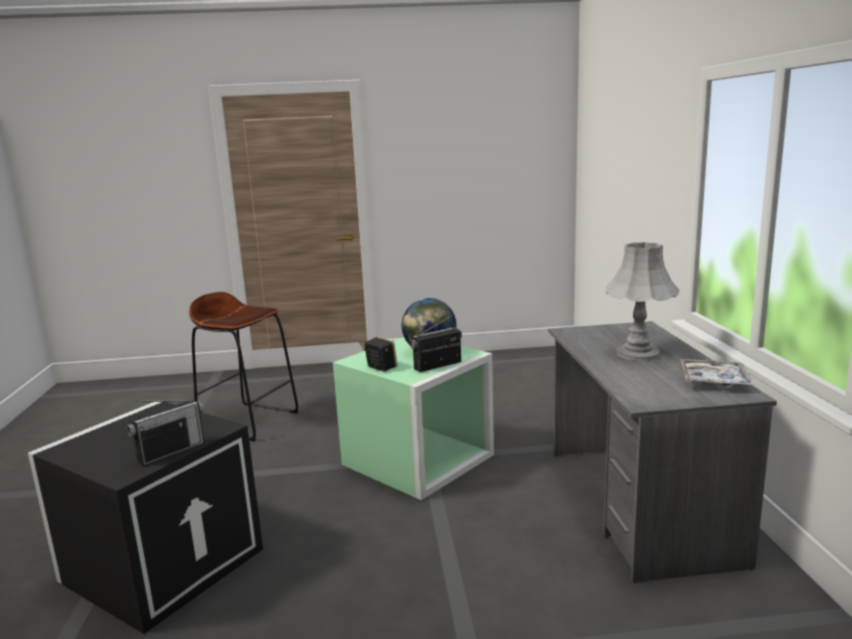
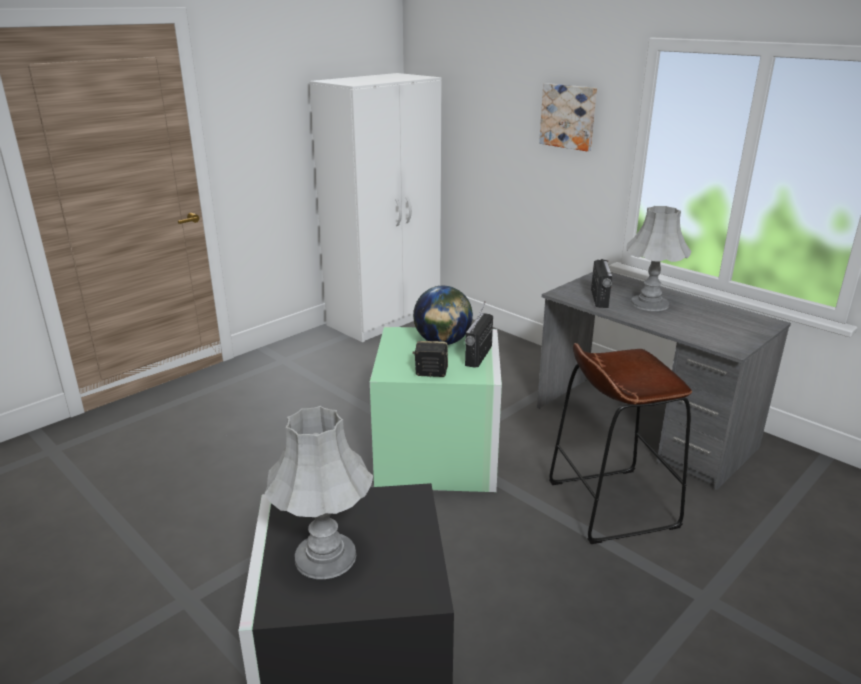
camera: 40 degrees left, 10 degrees up
(121, 438) = (325, 557): none -> grey table lamp
(171, 452) = (417, 545): radio -> radio (599, 298)
(249, 421) = (190, 480): brown stool -> brown stool (611, 504)
(525, 358) = (385, 318): none -> white wardrobe
(656, 160) = (569, 116): none -> picture
(714, 380) = (734, 316): tray -> none

